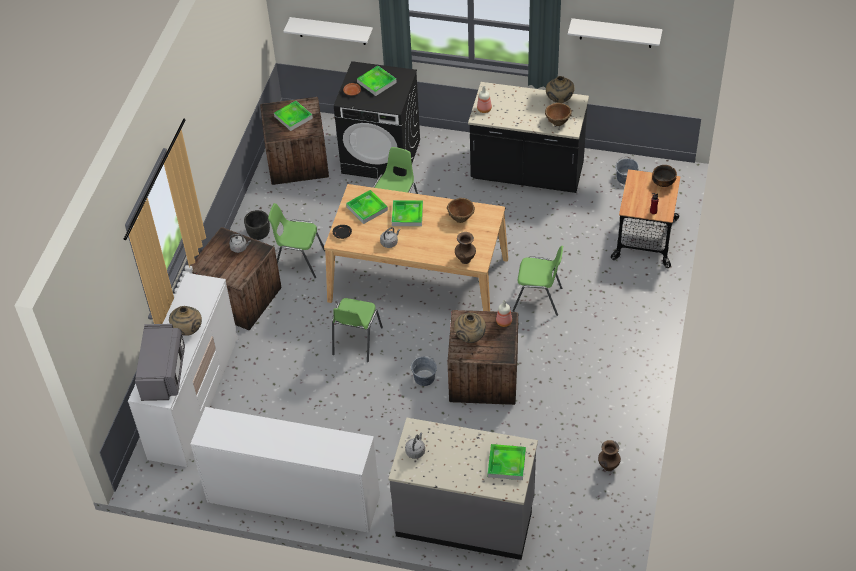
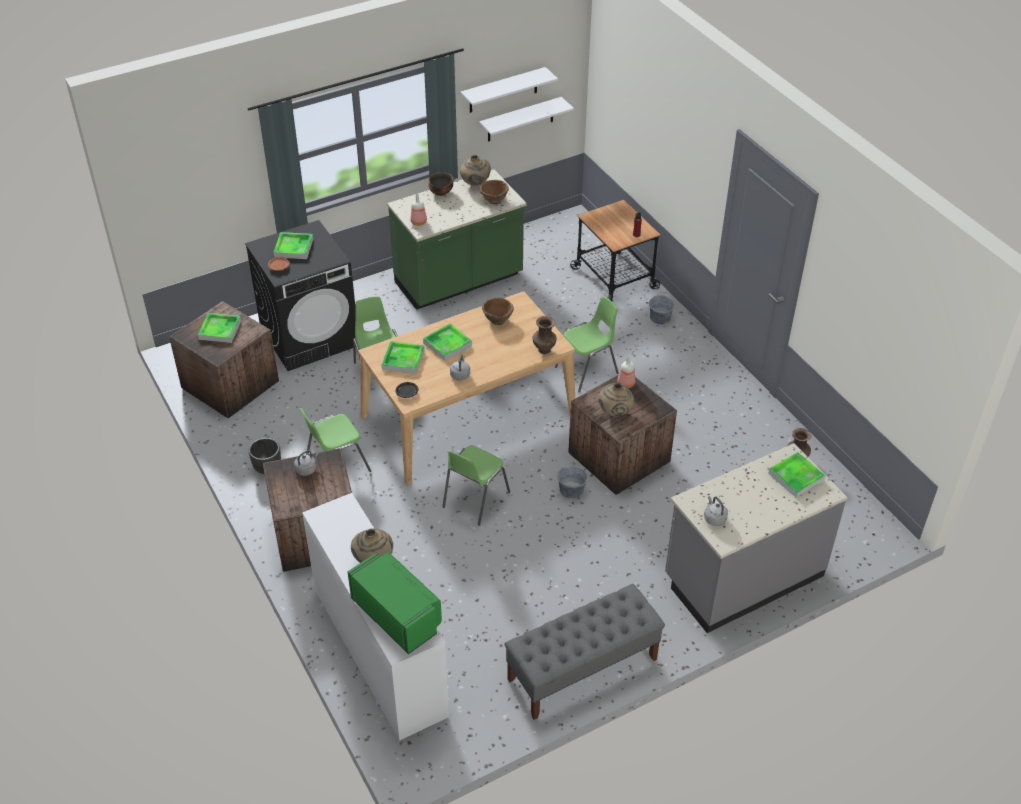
camera: 45 degrees left, 5 degrees down
(163, 373) = (397, 615): grey microwave -> green microwave
(293, 499) = (582, 670): white dresser -> grey bench
(332, 31) = (207, 220): white shelf -> white shelf (520, 119)
(356, 341) = (475, 499): green chair -> green chair turned 60 degrees clockwise
(527, 173) = (459, 281): black counter -> green counter
(625, 178) = (544, 242): grey bucket -> grey bucket (660, 318)
(663, 183) = (617, 211): bowl -> bowl (441, 193)

